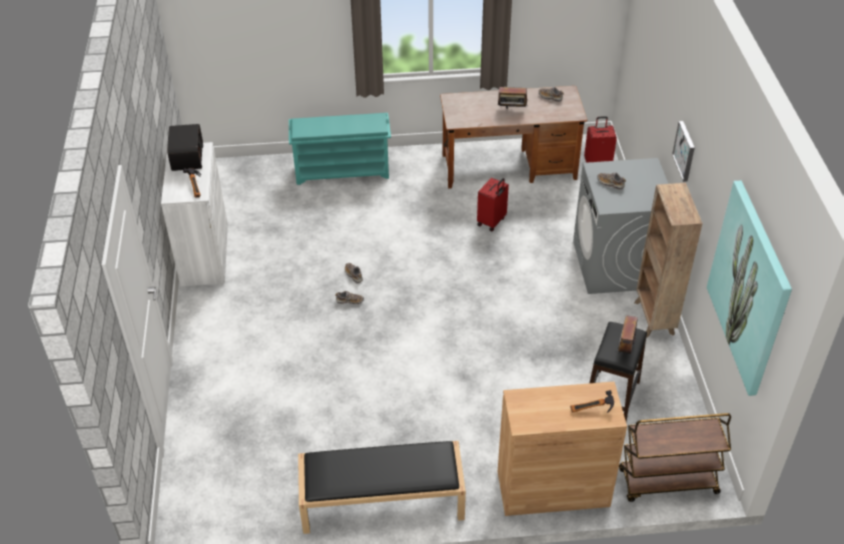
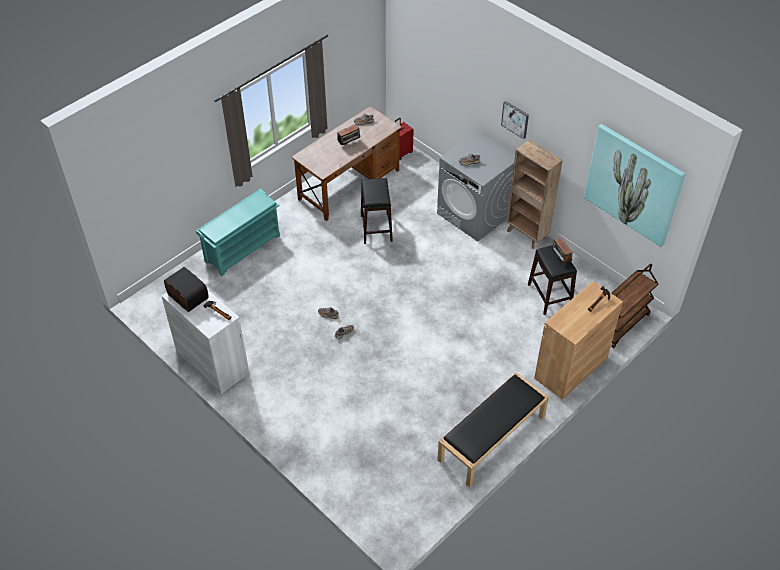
camera: 40 degrees left, 5 degrees up
(492, 222) = (376, 228): red suitcase -> black stool

